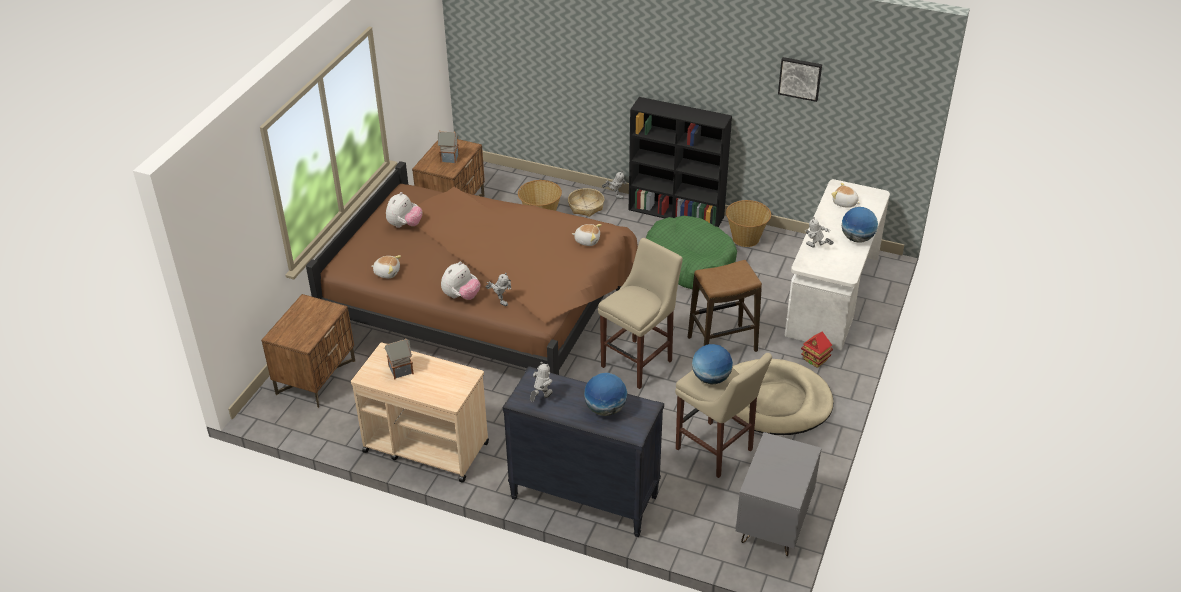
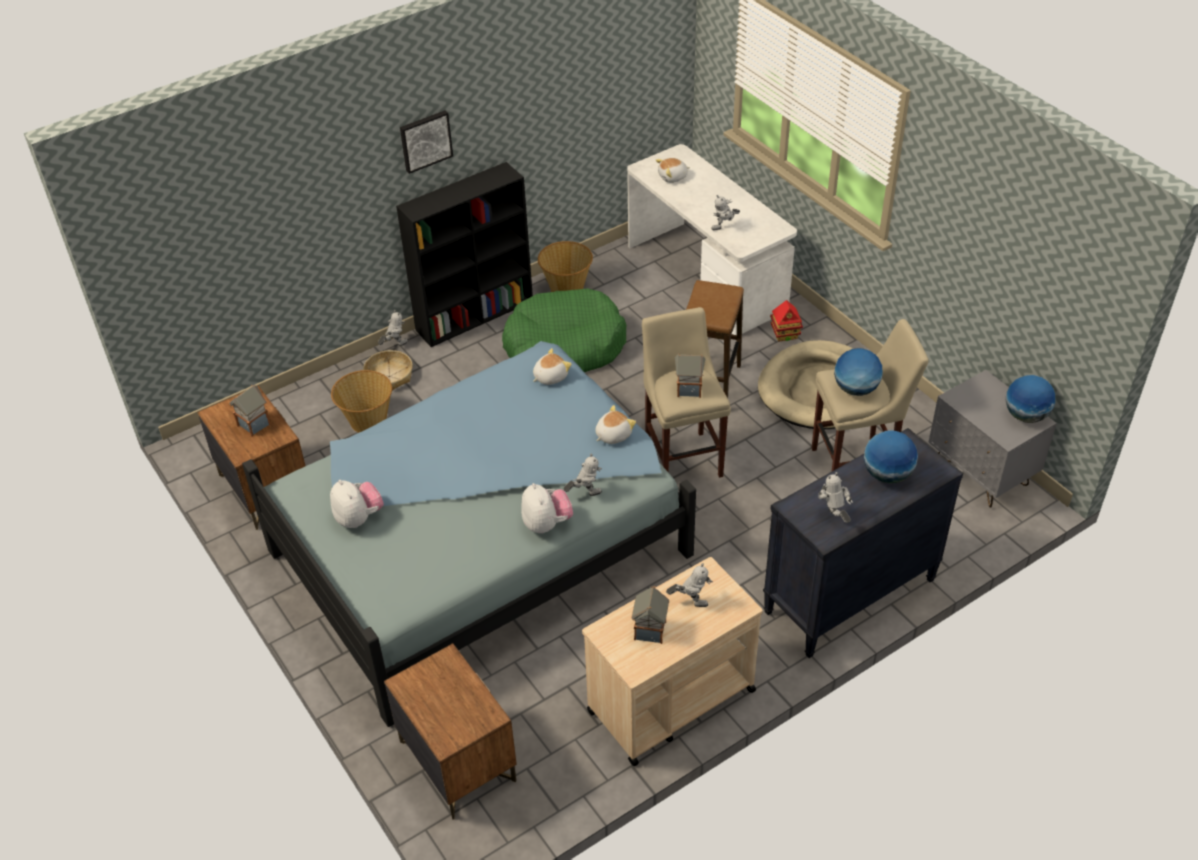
camera: 55 degrees left, 5 degrees up
(387, 272) = (437, 573): plush toy -> plush toy (612, 435)
(438, 377) = (690, 601): none -> toy robot
(486, 308) = (481, 540): brown bed -> blue bed
(632, 301) = (688, 389): none -> toy house
(800, 78) = (569, 73): picture -> picture (425, 140)
(857, 238) = (733, 196): globe -> globe (1026, 416)

